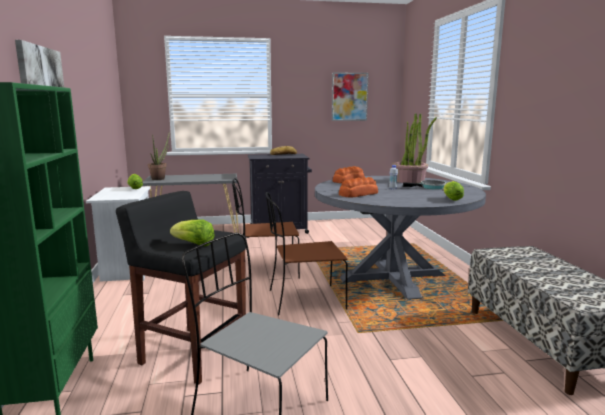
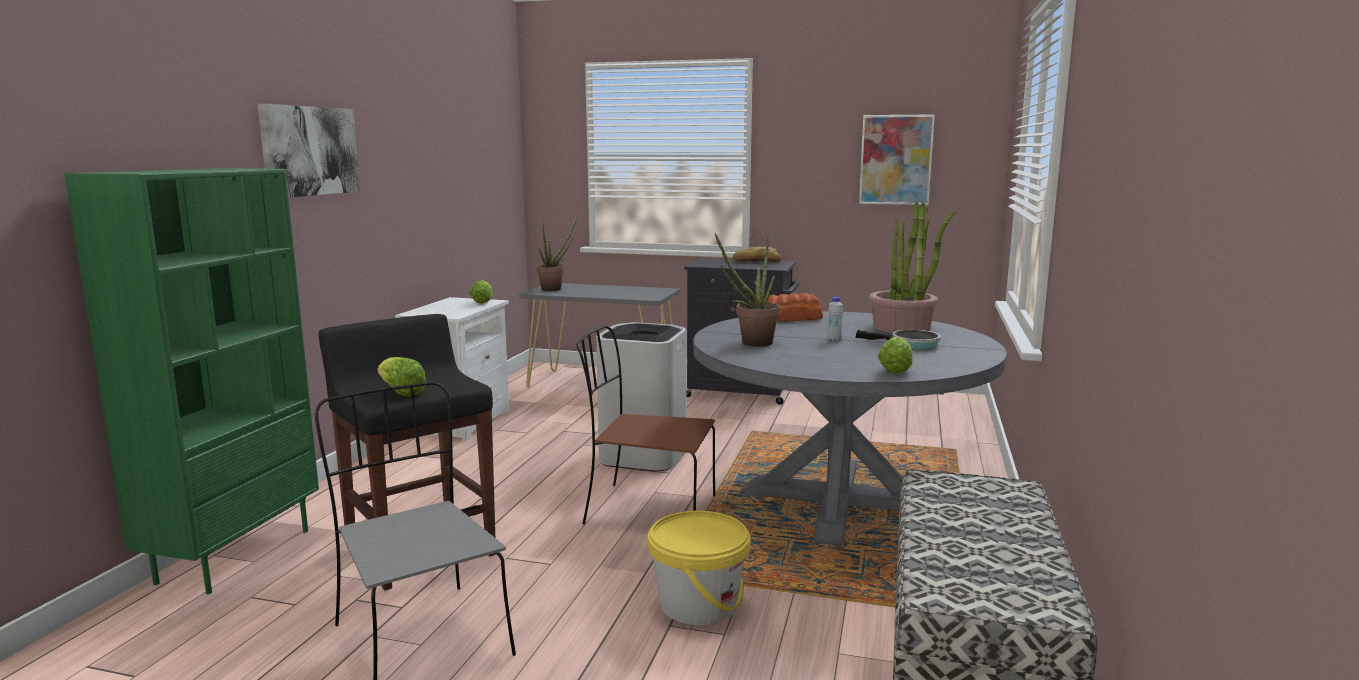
camera: 25 degrees right, 0 degrees up
(266, 271) = (643, 455): brown chair -> white trash can
(358, 194) = (751, 344): bread -> potted plant
(390, 344) = (698, 604): none -> yellow bucket

